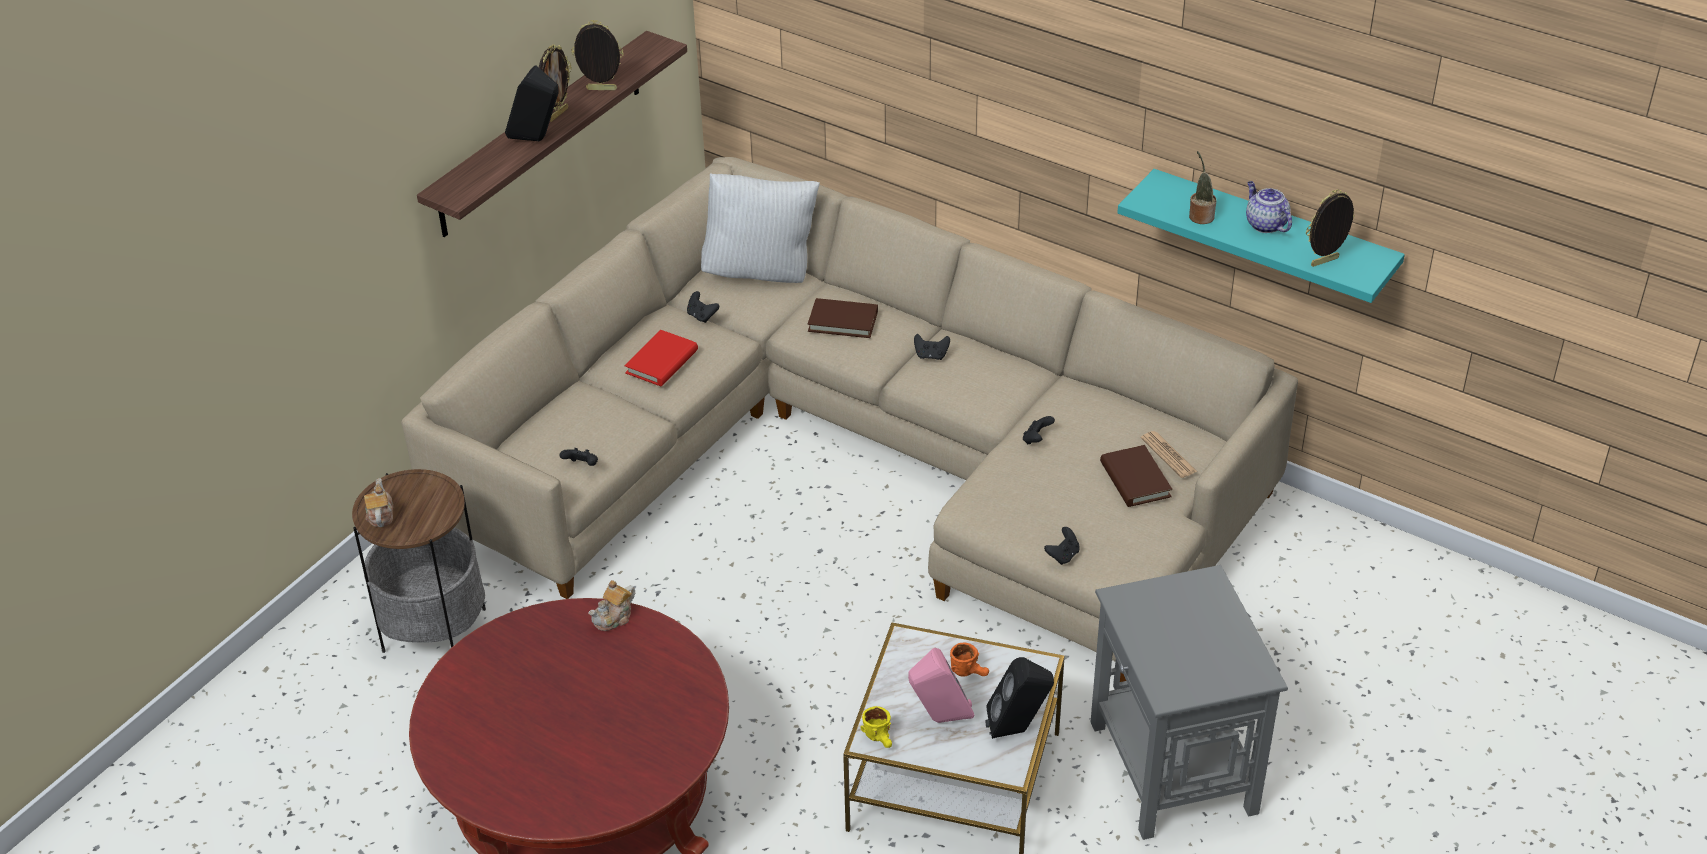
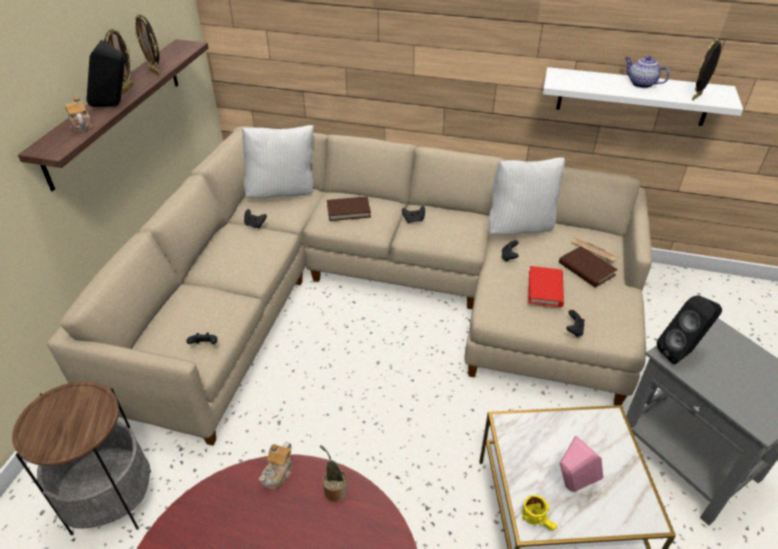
camera: 20 degrees left, 0 degrees up
(380, 515) = (40, 435): teapot -> teapot (81, 126)
(601, 90) = (155, 72): picture frame -> picture frame turned 120 degrees counterclockwise
(662, 362) = (239, 259): red book -> red book (545, 289)
(970, 672) = (567, 437): orange mug -> none
(1018, 730) = (632, 478): black speaker -> black speaker (680, 353)
(1082, 400) = (520, 228): none -> white pillow
(1200, 216) = (599, 85): potted plant -> potted plant (334, 489)
(1272, 237) = (633, 97): turquoise shelf -> white shelf

